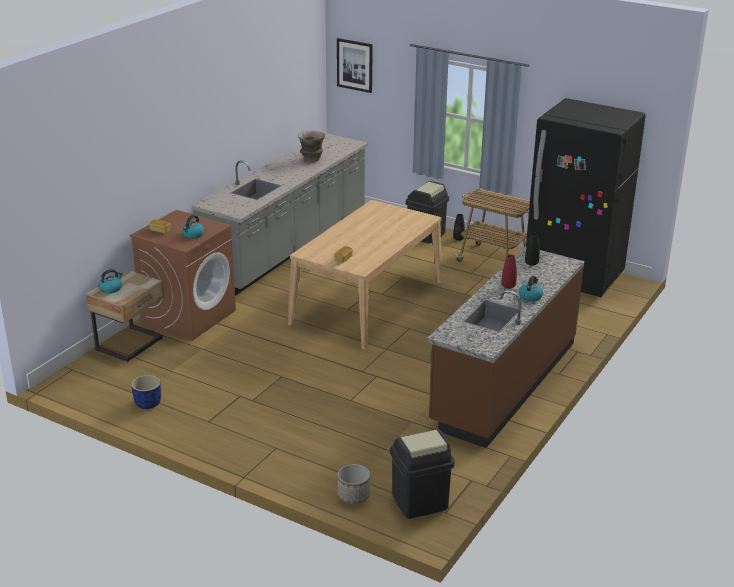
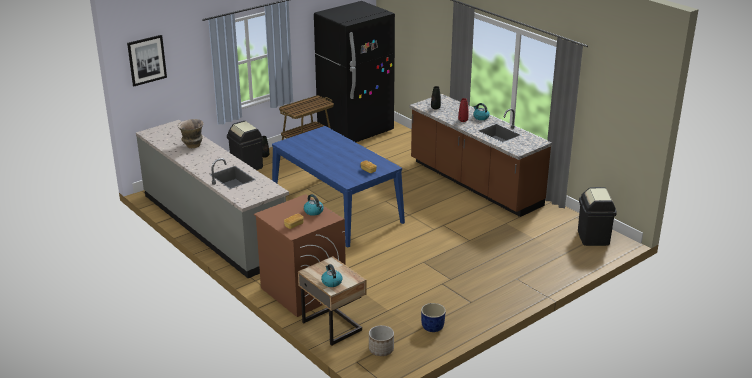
camera: 70 degrees left, 0 degrees up
(353, 496) = (580, 259): planter -> planter (381, 350)
(367, 302) = (336, 209): beige dining table -> blue dining table

